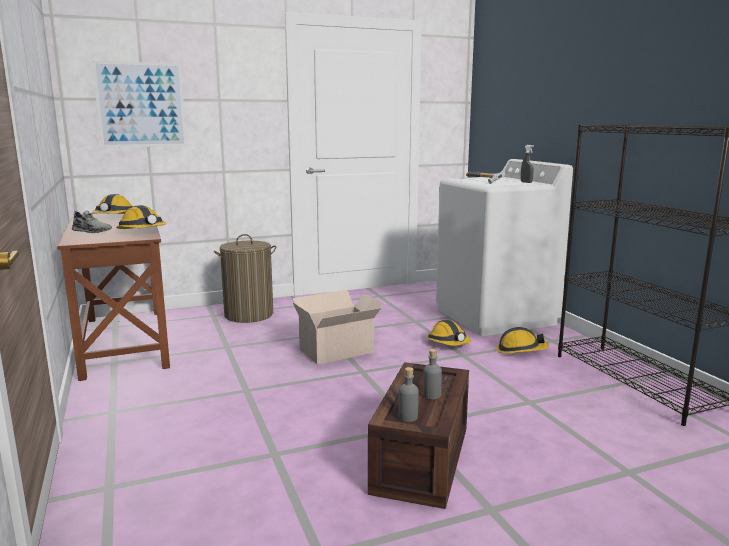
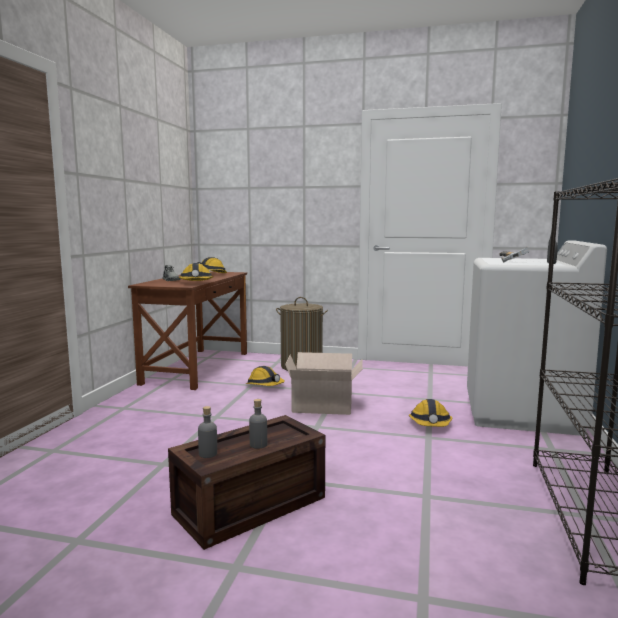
camera: 35 degrees right, 5 degrees down
(141, 105) = (246, 192): picture -> none
(520, 350) = (497, 448): hard hat -> hard hat (265, 385)

